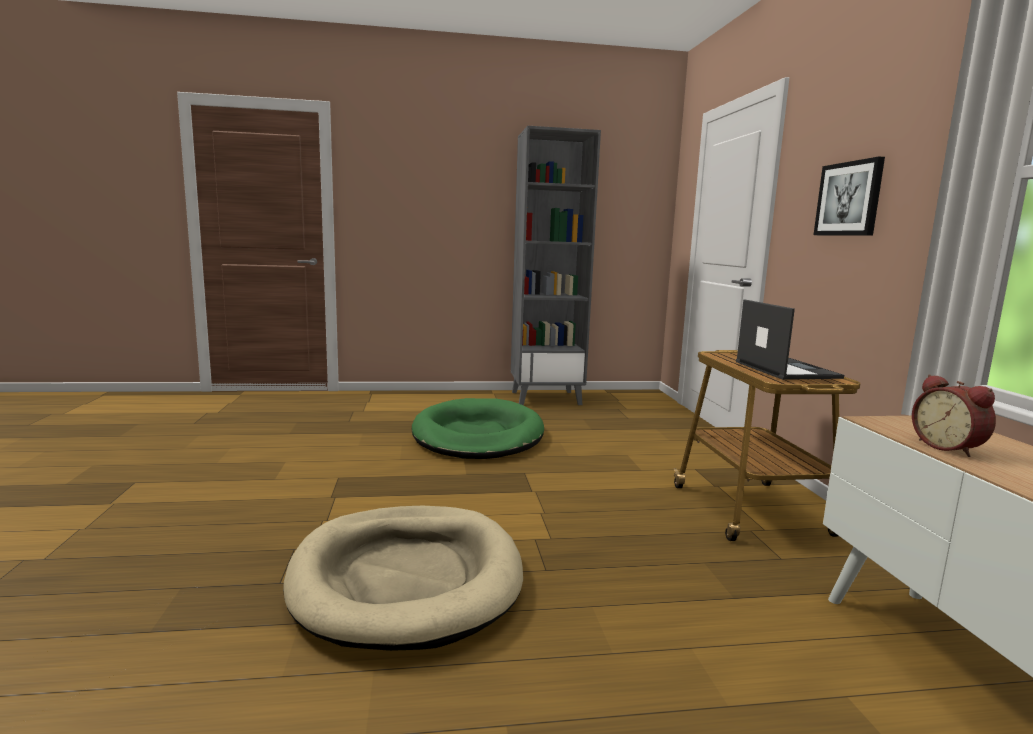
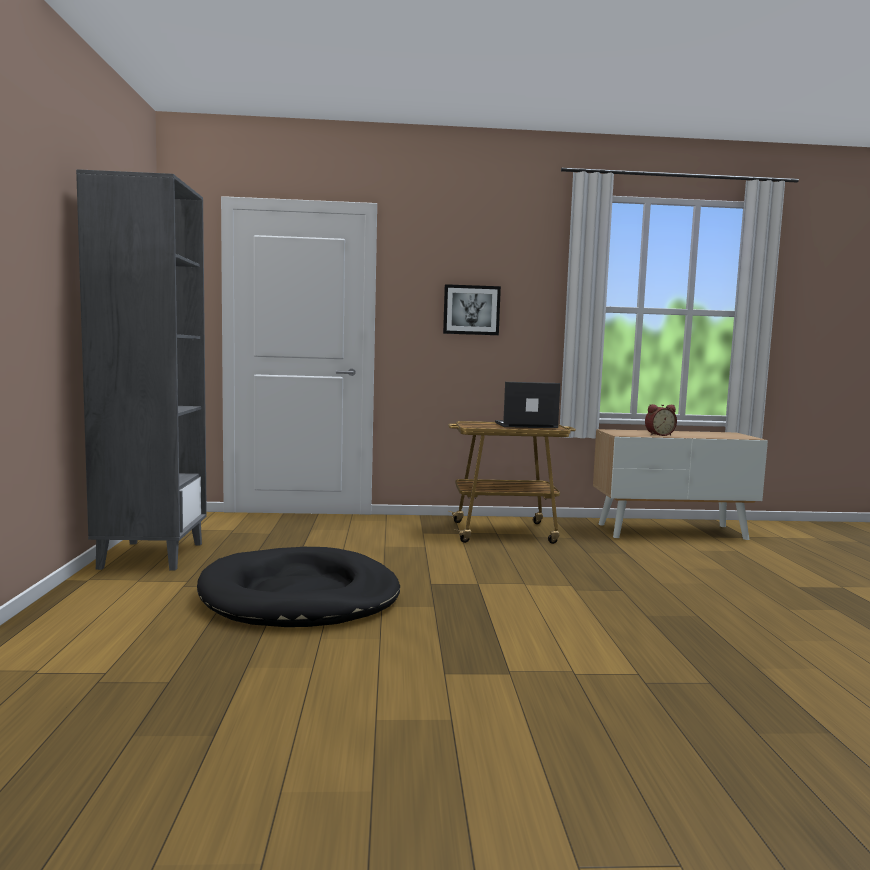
camera: 85 degrees left, 5 degrees down
(407, 579) = (666, 632): beige dog bed -> none
(478, 435) = (300, 596): green dog bed -> black dog bed

